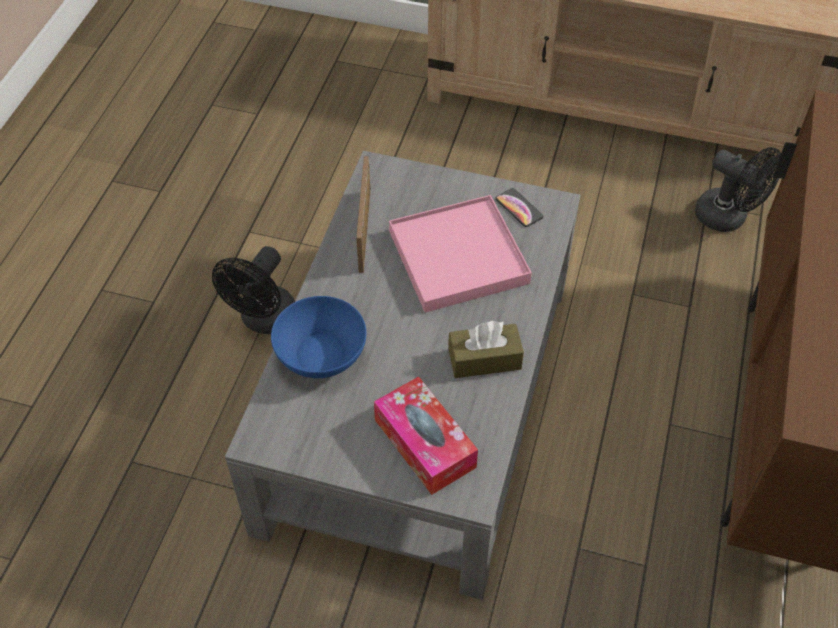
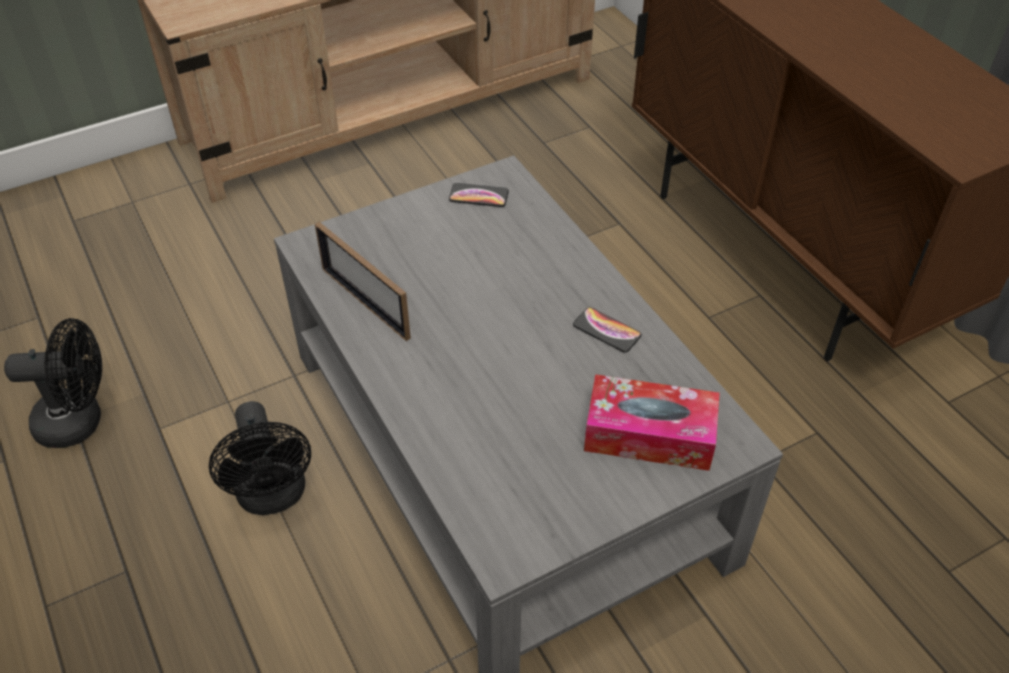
camera: 45 degrees left, 5 degrees down
(321, 354) = (464, 435): blue bowl -> none
(458, 257) = (478, 267): pink tray -> none
(484, 359) = (606, 330): brown tissue box -> phone
(728, 218) = (570, 143): black fan -> black fan (80, 421)

